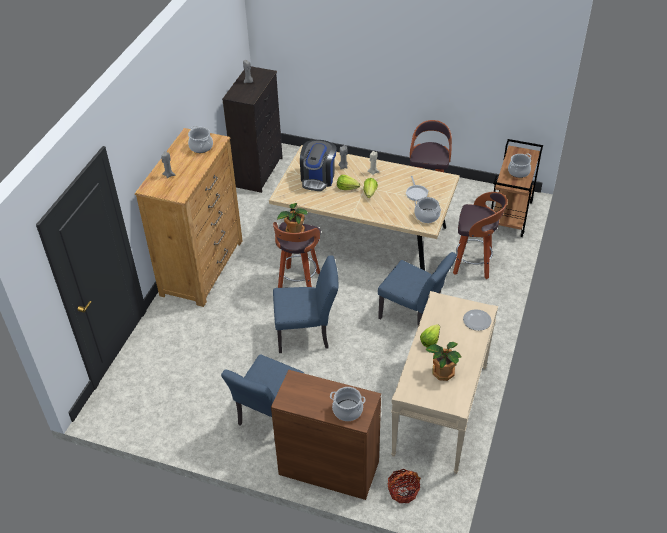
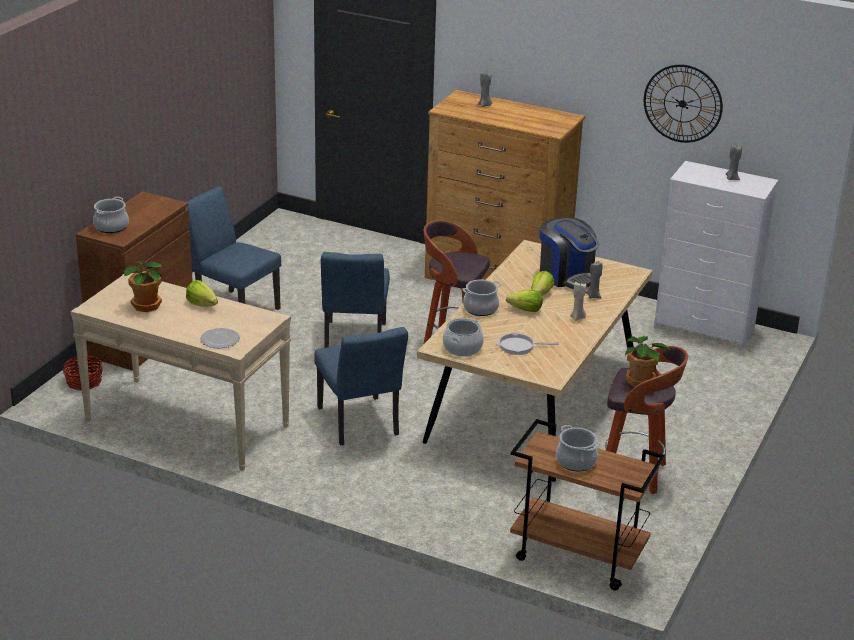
camera: 95 degrees right, 15 degrees down
(201, 147) = (539, 122): cooking pot -> cooking pot (480, 308)
(208, 70) = (682, 103): none -> wall clock
(259, 172) = (704, 329): black dresser -> white dresser
(294, 232) = (462, 260): potted plant -> potted plant (640, 380)
(318, 178) = (567, 275): coffee machine -> coffee machine turned 150 degrees counterclockwise
(414, 316) = (360, 425): blue chair -> blue chair turned 60 degrees counterclockwise
(474, 265) = (457, 495): stool -> none

